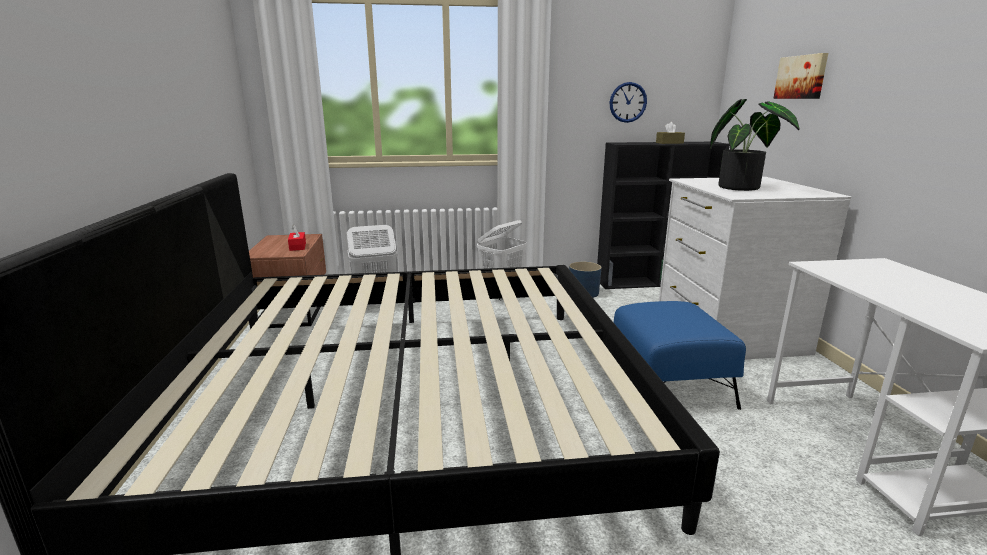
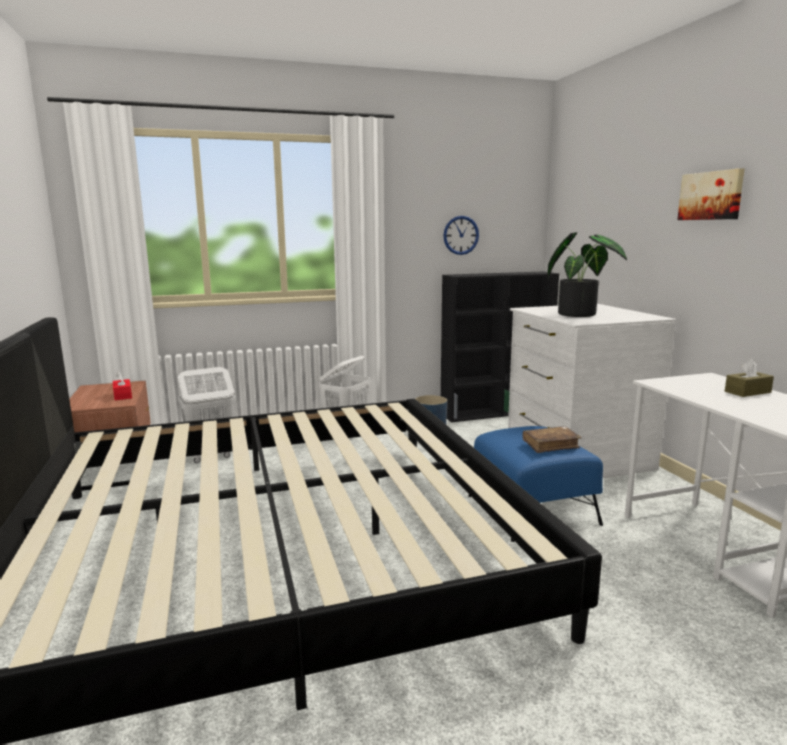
camera: 10 degrees left, 5 degrees down
(669, 143) = (503, 274): brown tissue box -> brown tissue box (747, 392)
(691, 323) = (550, 445): none -> brown book
(801, 77) = (620, 212): picture -> picture (711, 196)

